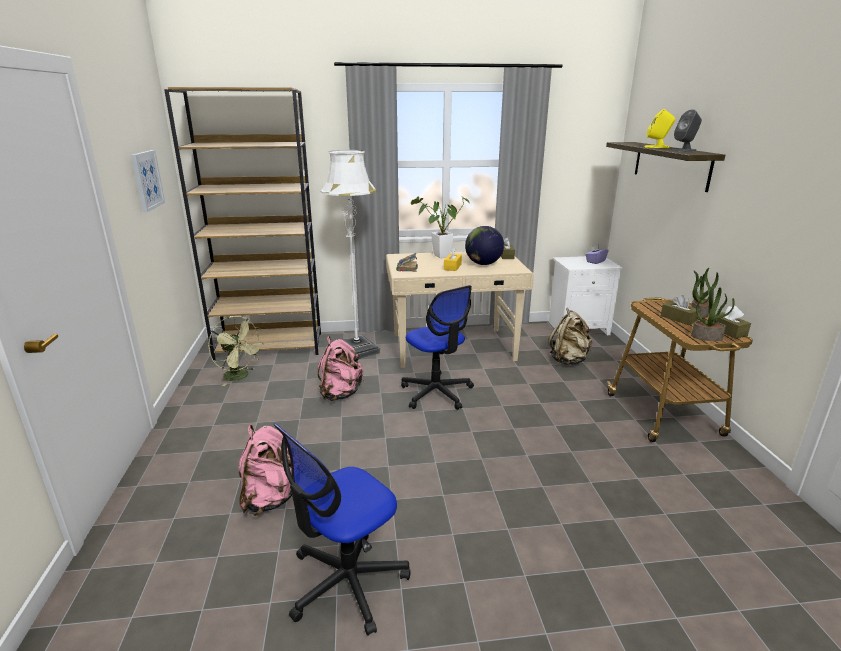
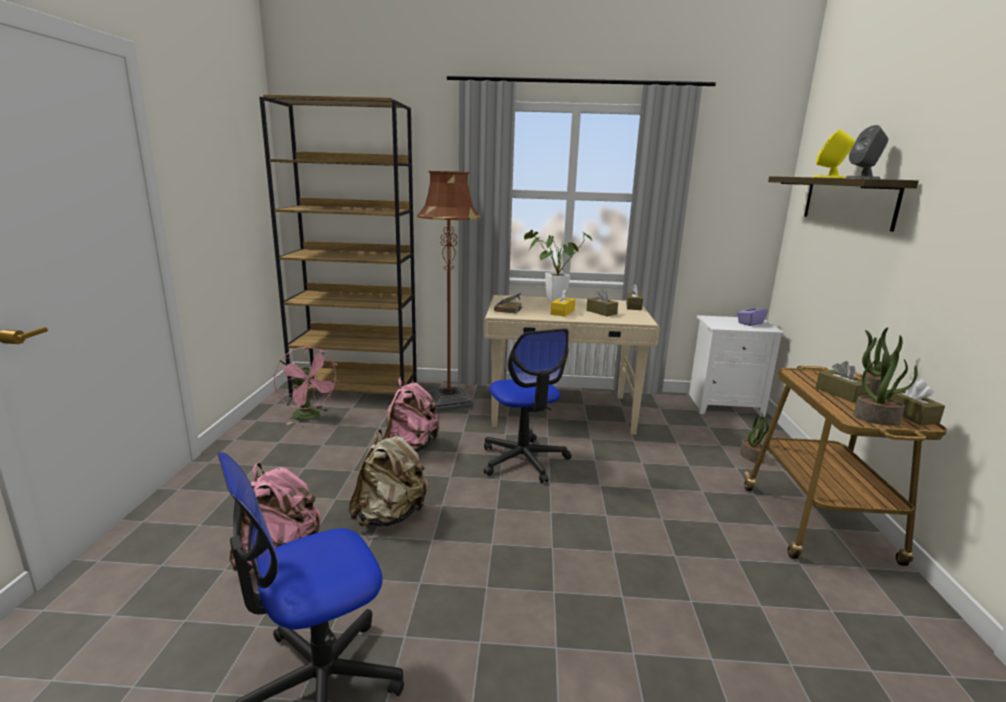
camera: 10 degrees right, 5 degrees down
(147, 180) = (230, 190): picture -> none
(240, 377) = (310, 417): green fan -> pink fan
(357, 350) = (449, 403): white floor lamp -> brown floor lamp
(483, 264) = (601, 312): globe -> brown tissue box
(569, 360) = (702, 441): beige backpack -> beige backpack (390, 516)
(607, 369) = (752, 457): none -> potted plant

